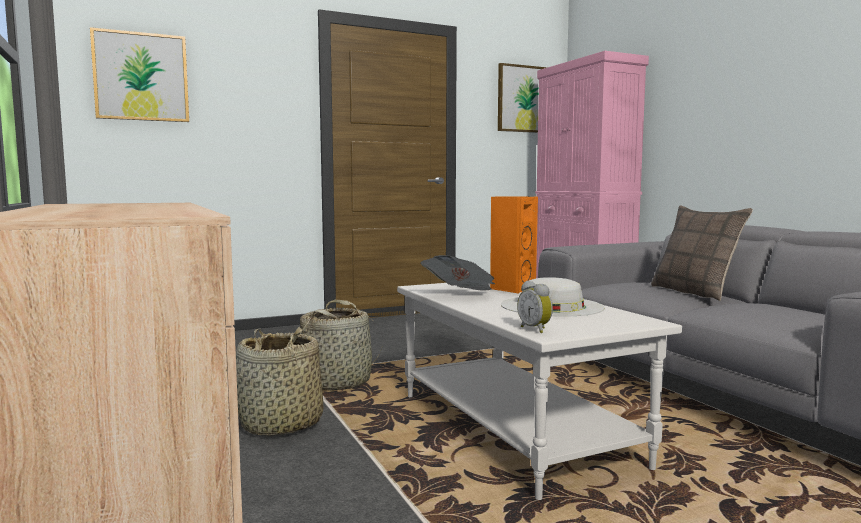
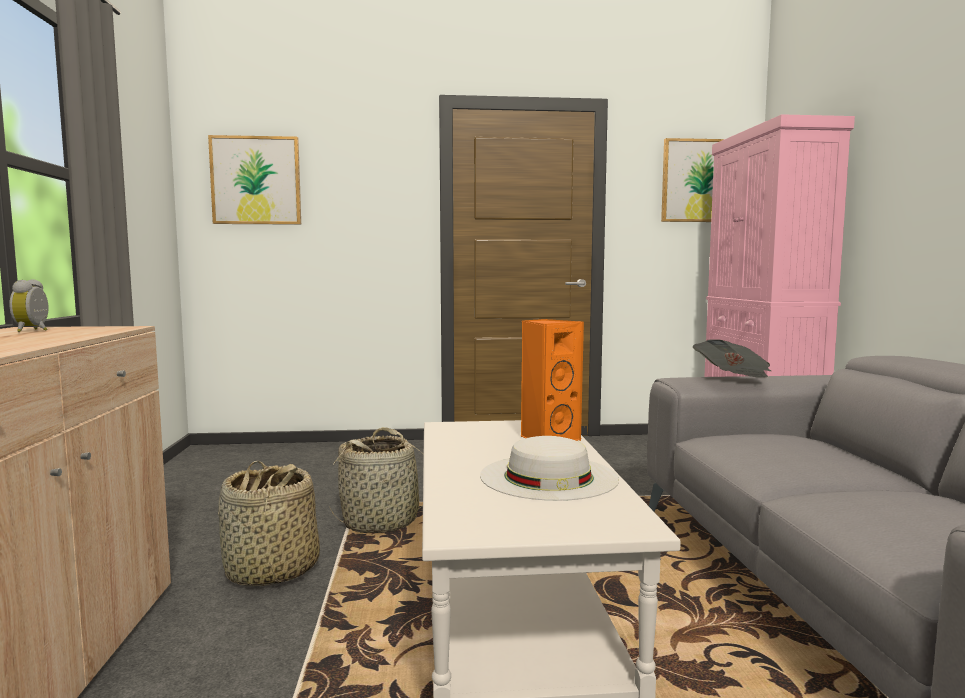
camera: 20 degrees right, 0 degrees up
(461, 295) = (468, 444): newspaper -> newspaper (733, 380)
(536, 329) = (456, 520): alarm clock -> alarm clock (34, 330)
(695, 292) = (836, 463): pillow -> none

